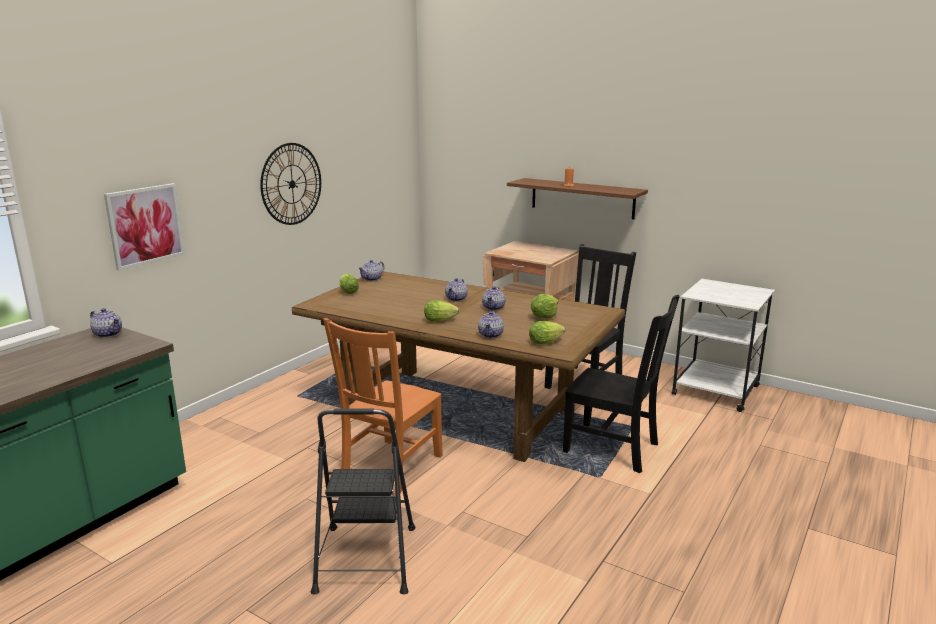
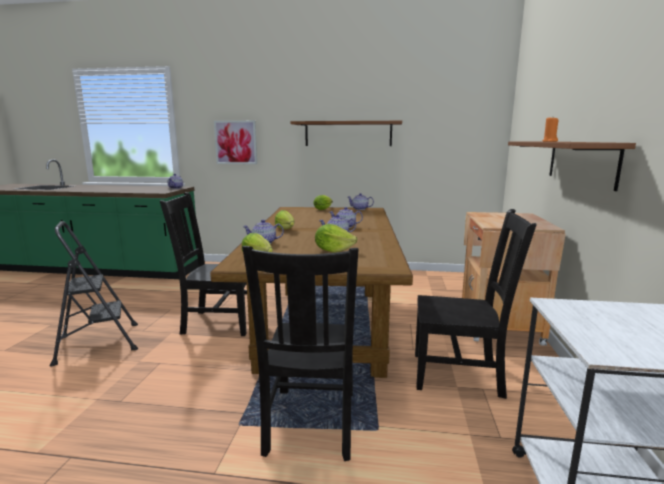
camera: 65 degrees right, 5 degrees down
(291, 184) = (348, 134): wall clock -> brown shelf
(390, 467) = (218, 323): orange chair -> black chair

